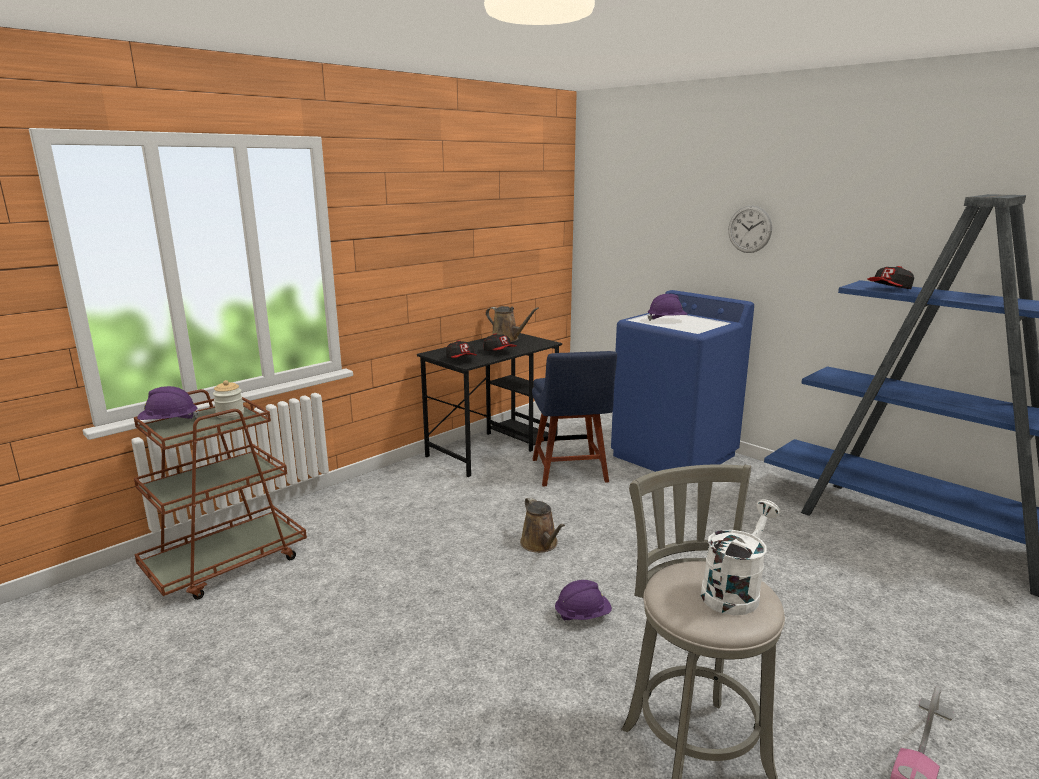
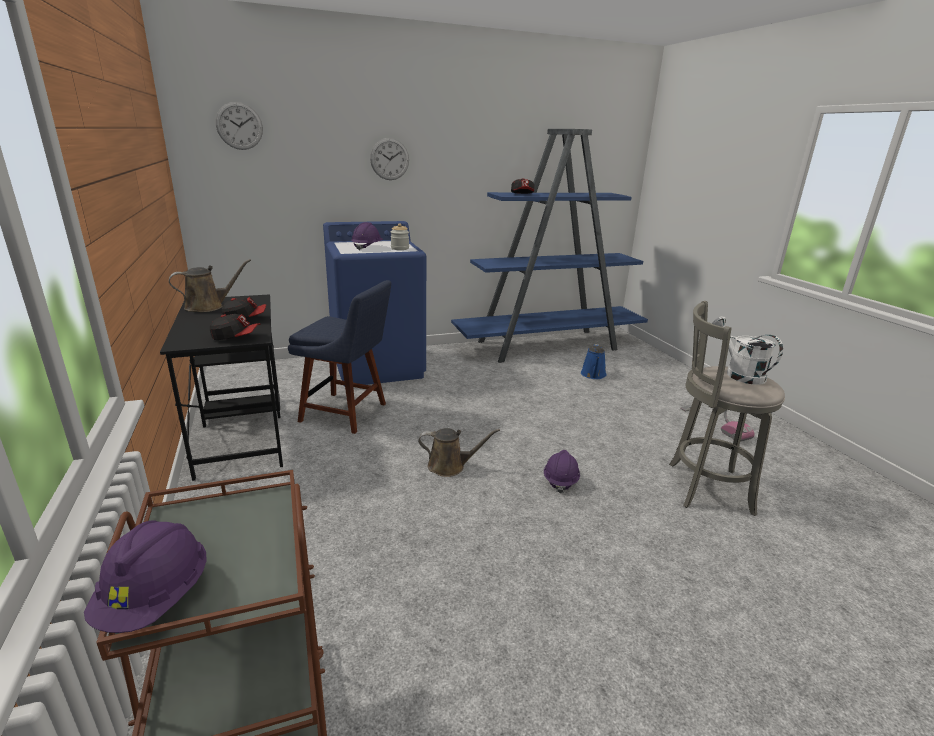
camera: 65 degrees left, 5 degrees up
(230, 414) = (214, 517): jar -> jar (400, 248)
(621, 193) = (239, 126): none -> wall clock
(895, 591) = (593, 375): none -> blue watering can

